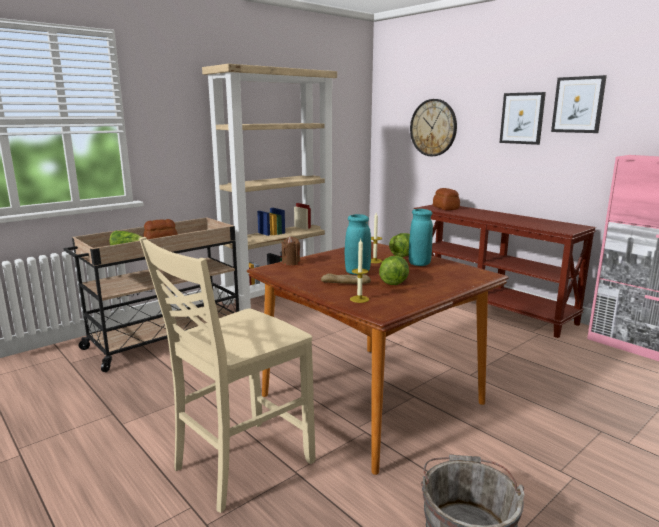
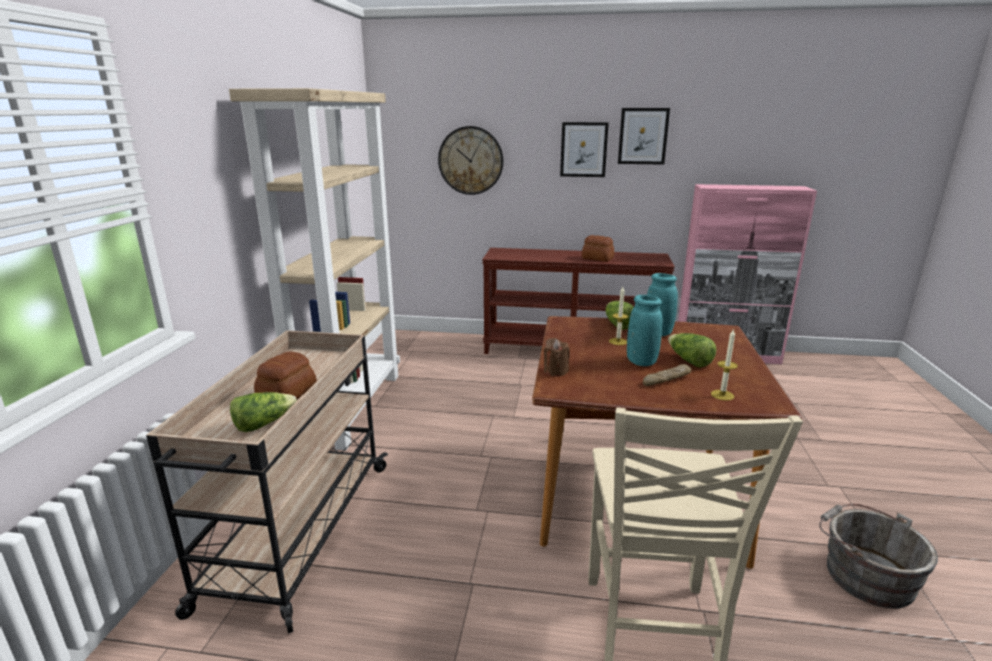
camera: 40 degrees left, 5 degrees up
(445, 208) = (513, 254): bread -> bread (597, 259)

